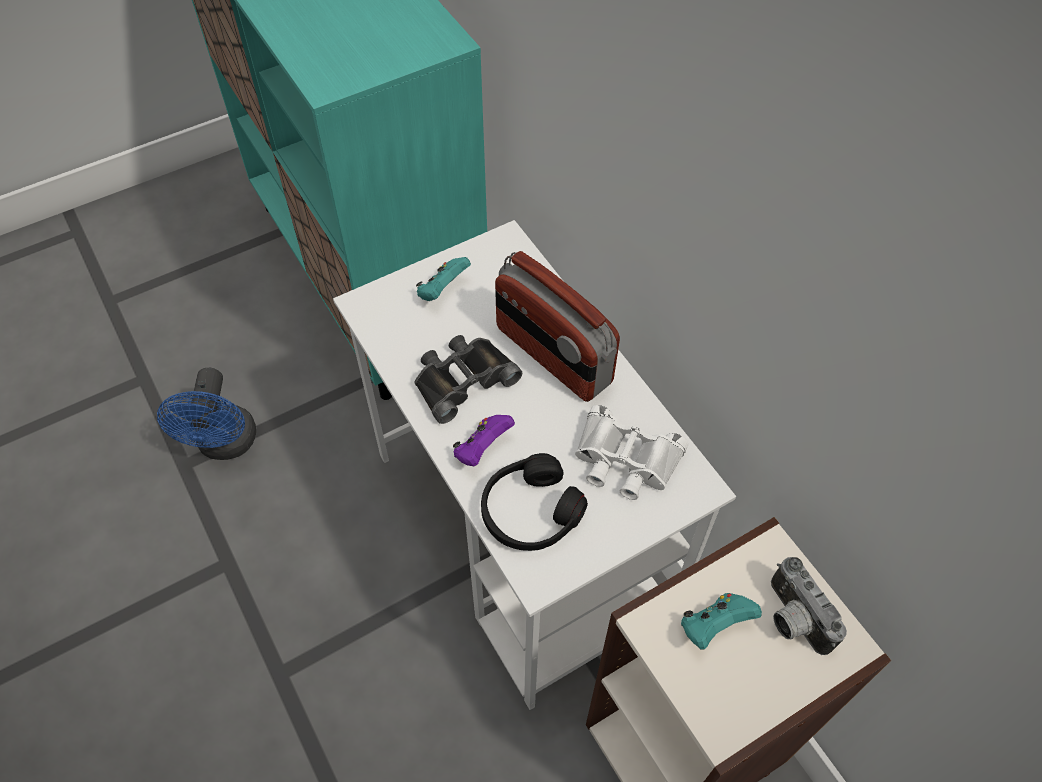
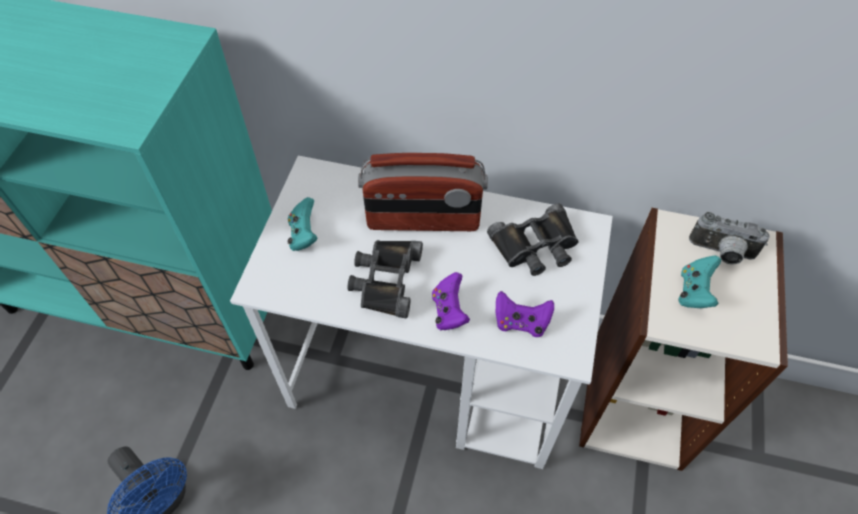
camera: 45 degrees left, 0 degrees up
(530, 511) = (521, 322): black headphones -> purple game controller
(625, 460) = (536, 246): white binoculars -> black binoculars

